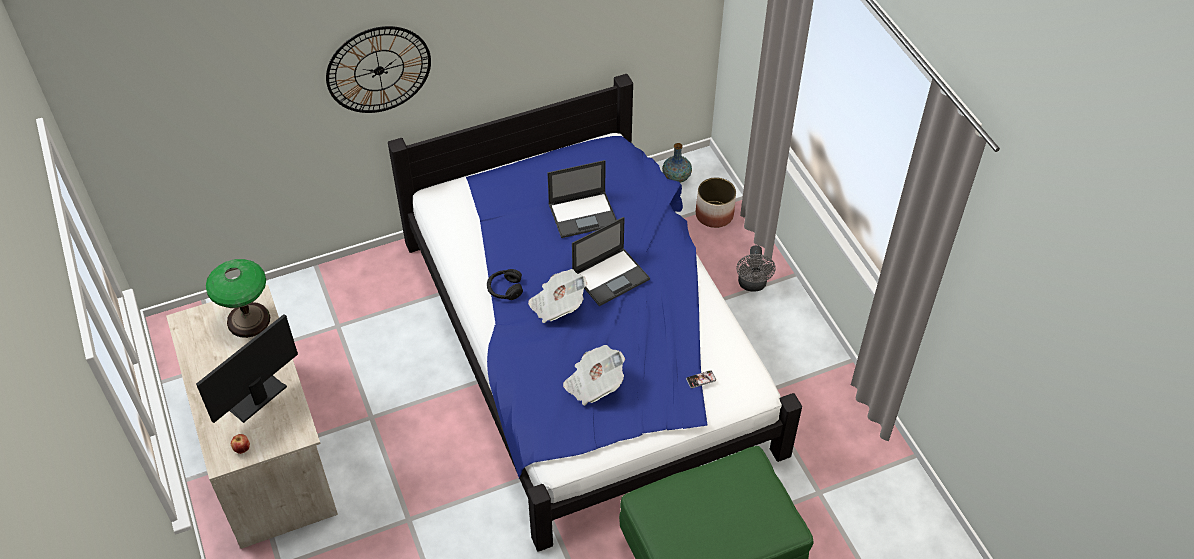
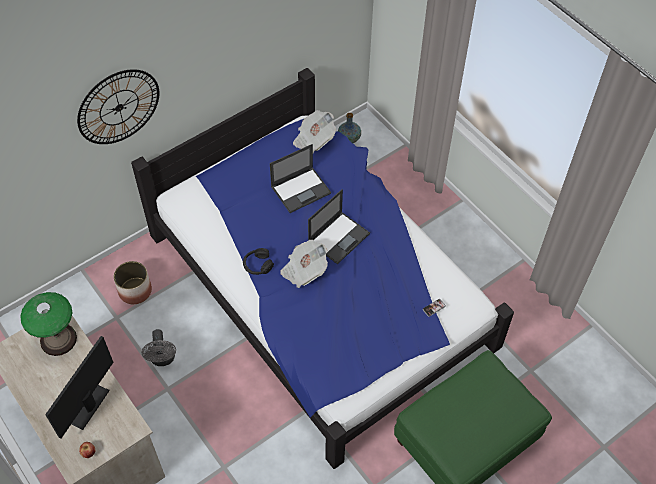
camera: 15 degrees left, 5 degrees up
(594, 384) = (353, 330): newspaper -> newspaper (314, 139)
(714, 214) = (387, 163): planter -> planter (135, 290)
(752, 285) = (432, 215): grey fan -> grey fan (163, 359)

